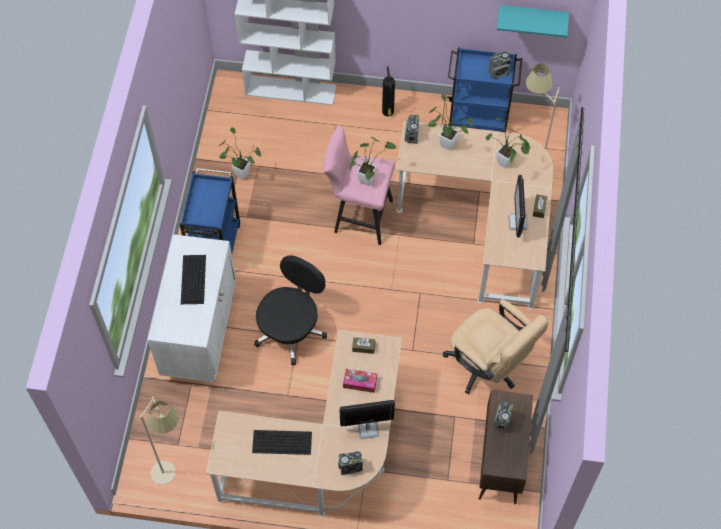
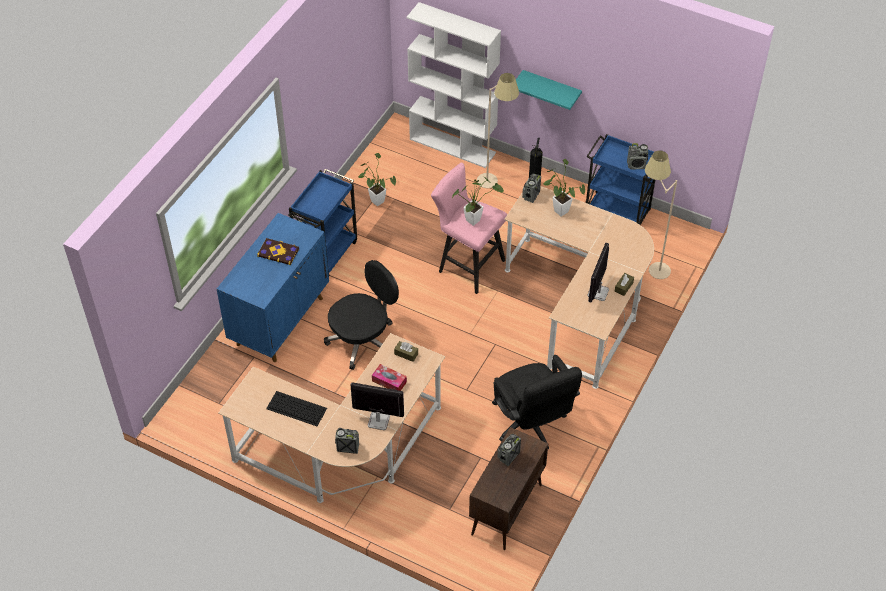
camera: 20 degrees right, 10 degrees down
(174, 474) = (204, 426): beige floor lamp -> beige floor lamp (495, 184)
(193, 279) = (278, 252): keyboard -> book
(200, 335) = (280, 320): white cabinet -> blue cabinet
(488, 367) = (531, 426): beige office chair -> black office chair
(507, 165) = (609, 243): potted plant -> none
(532, 16) = (677, 115): turquoise shelf -> turquoise shelf (551, 89)

